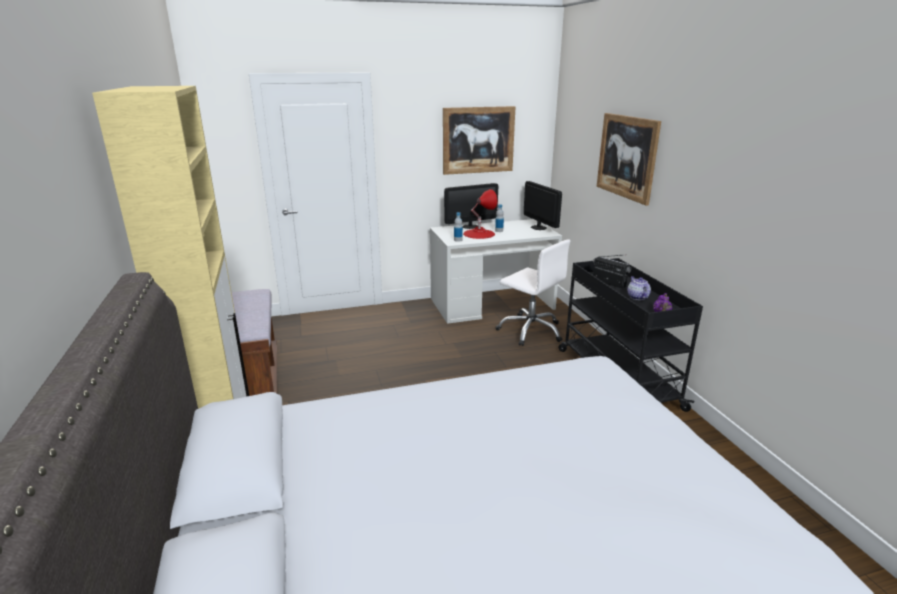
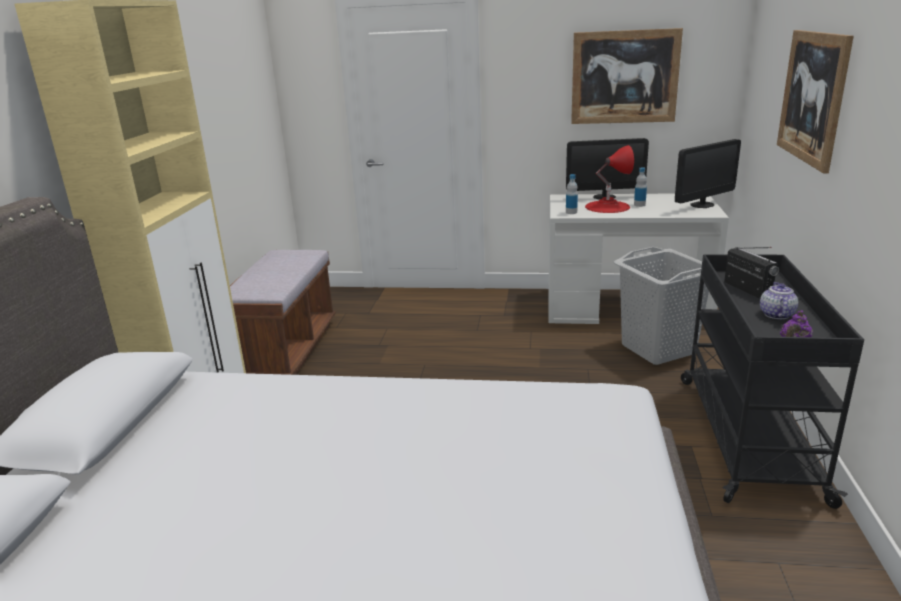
camera: 25 degrees right, 0 degrees up
(531, 331) = (658, 349): white office chair -> grey laundry basket
(538, 227) = (702, 205): monitor -> monitor turned 60 degrees clockwise

